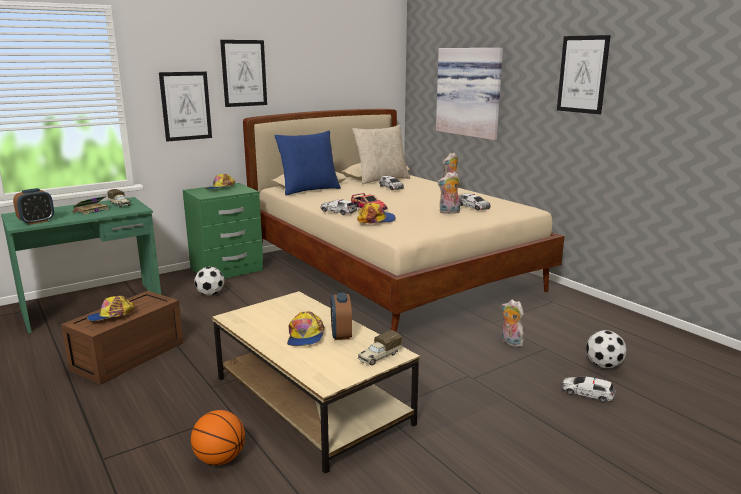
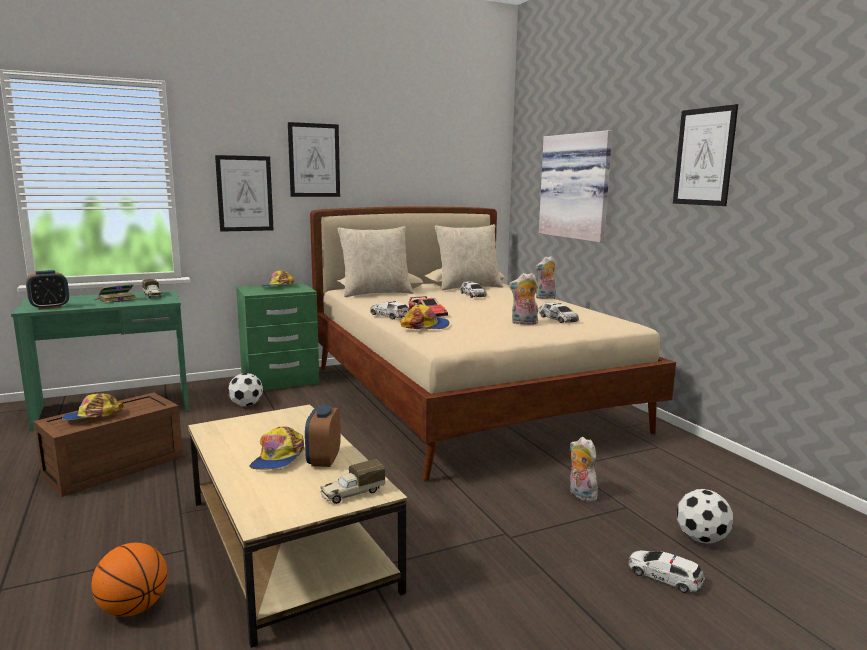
camera: 10 degrees right, 5 degrees down
(309, 190) = (376, 293): blue pillow -> beige pillow

